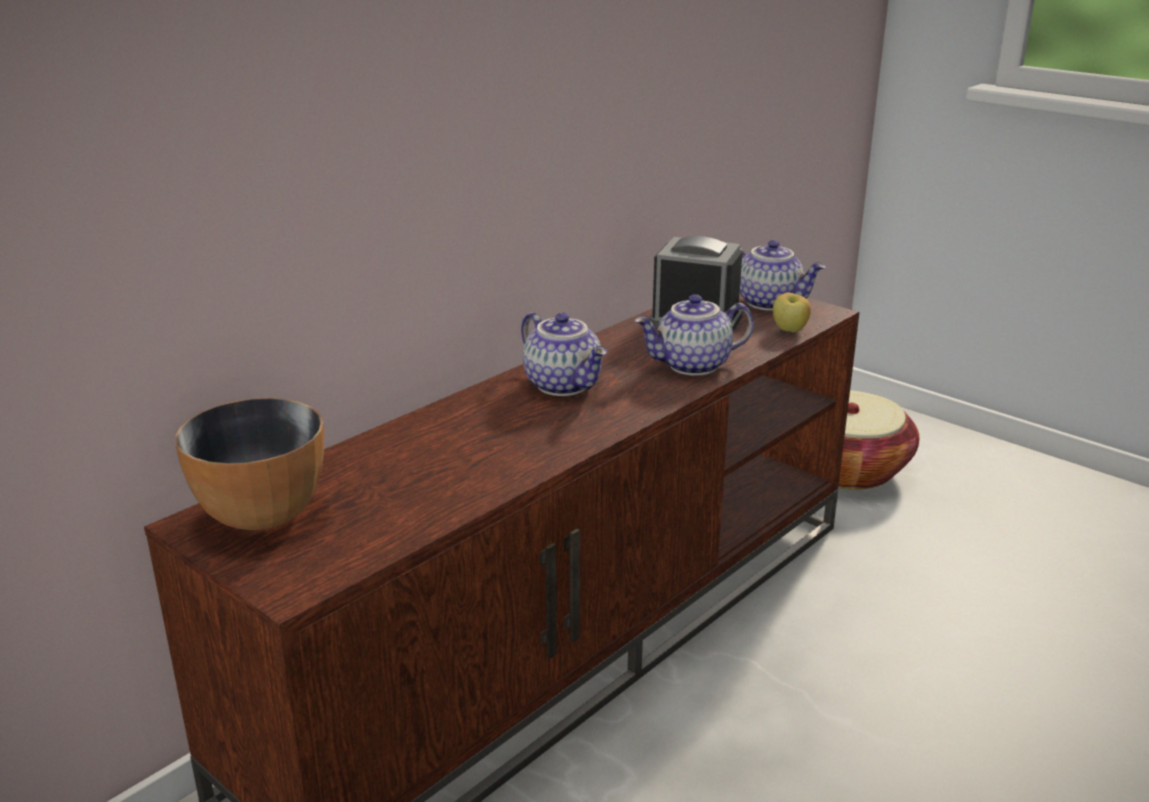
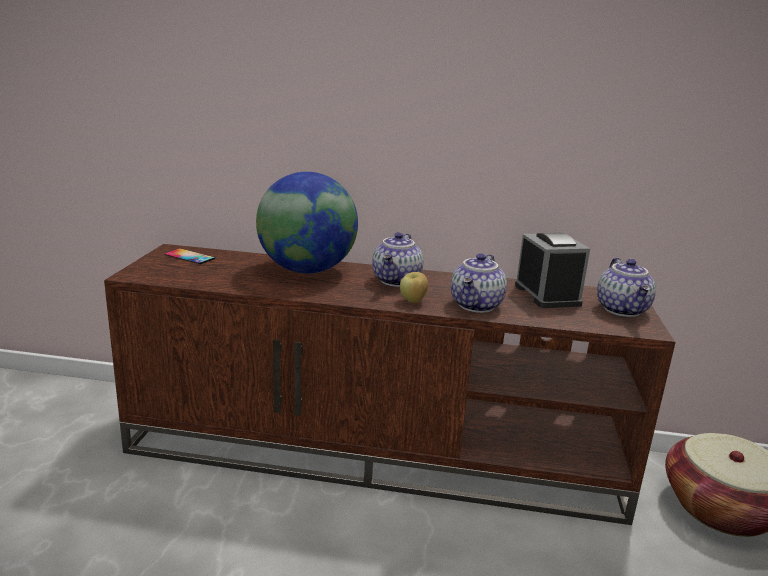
camera: 55 degrees right, 5 degrees down
(261, 514) = (189, 257): bowl -> phone
(451, 432) = (307, 270): none -> globe
(692, 366) = (477, 306): teapot -> teapot turned 105 degrees counterclockwise
(789, 330) = (588, 323): apple -> apple (413, 301)

